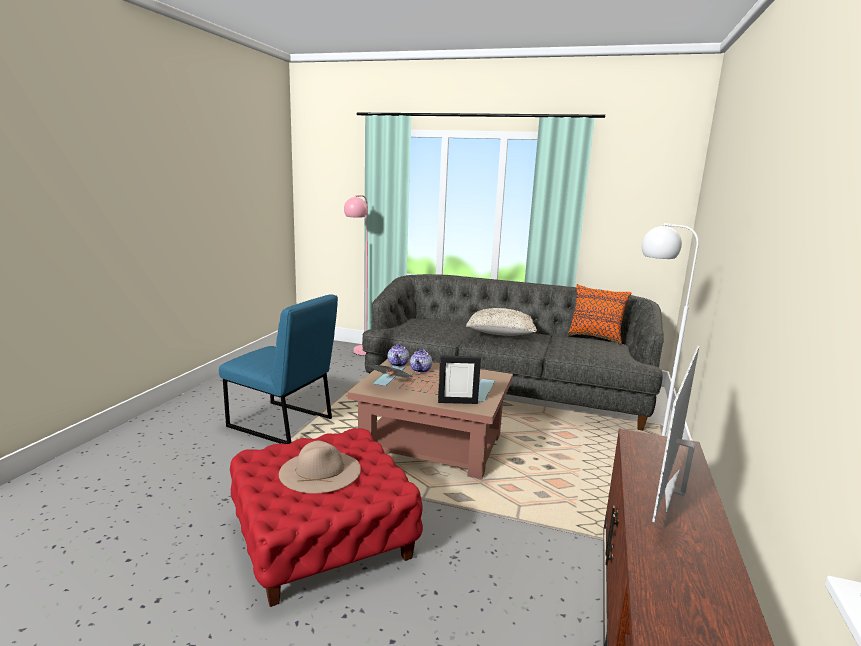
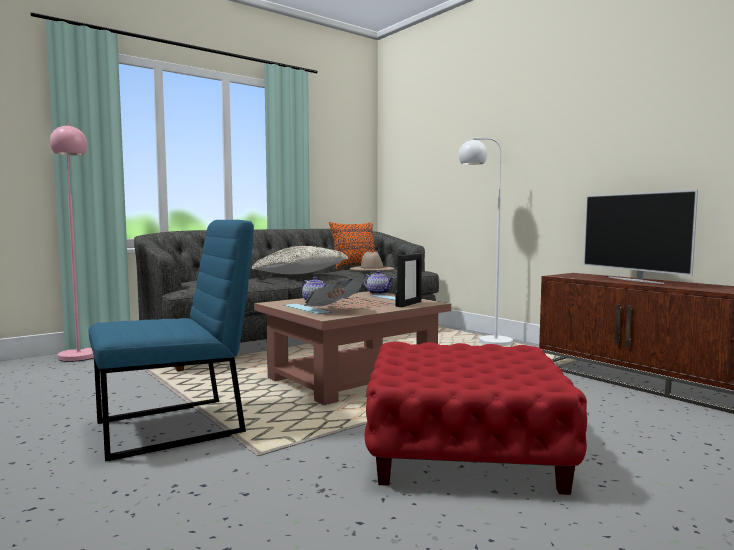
camera: 55 degrees left, 10 degrees down
(320, 471) = (464, 363): beige hat -> beige hat (372, 268)
(398, 364) = (285, 303): teapot -> teapot (378, 293)

